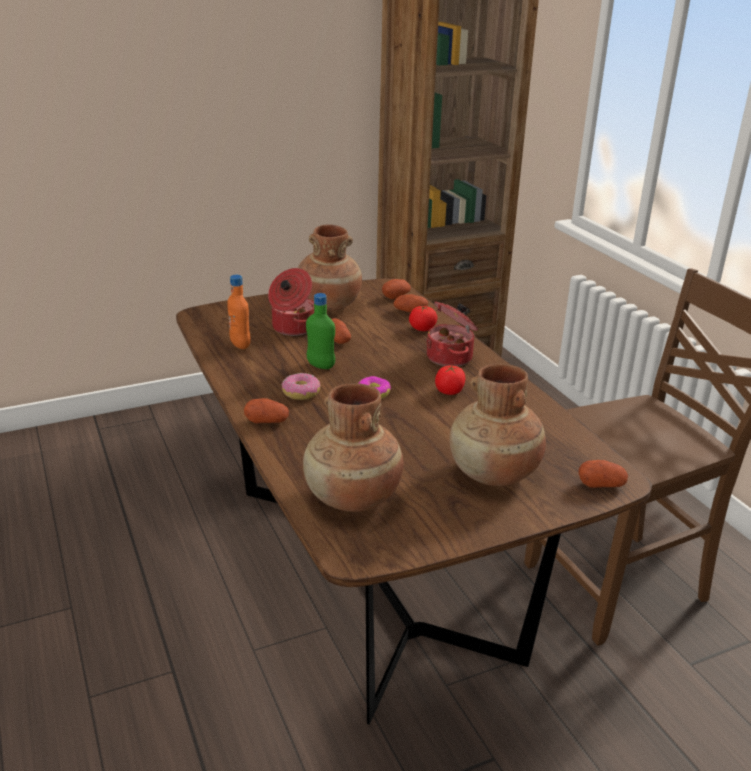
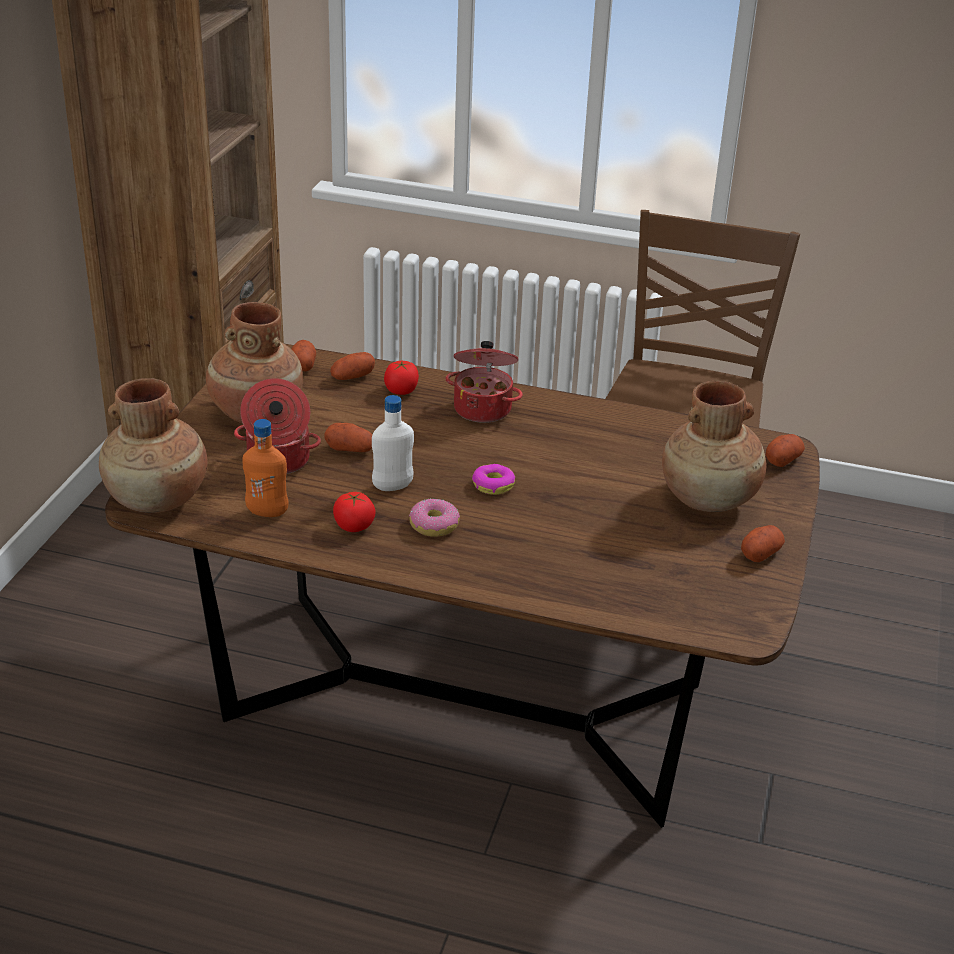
camera: 50 degrees left, 5 degrees up
(267, 421) = (464, 572): potato -> potato (760, 553)
(320, 365) = (392, 486): green bottle -> white bottle
(352, 498) = (662, 589): brown vase -> brown vase (158, 499)
(449, 391) = (546, 444): tomato -> tomato (354, 526)

